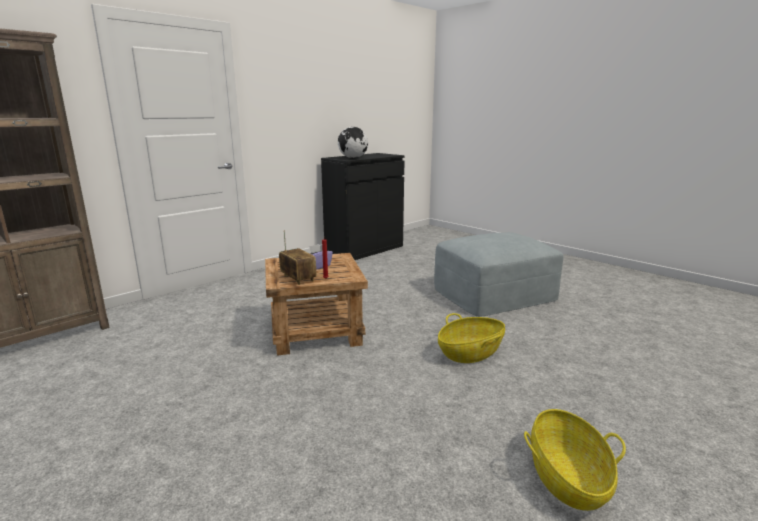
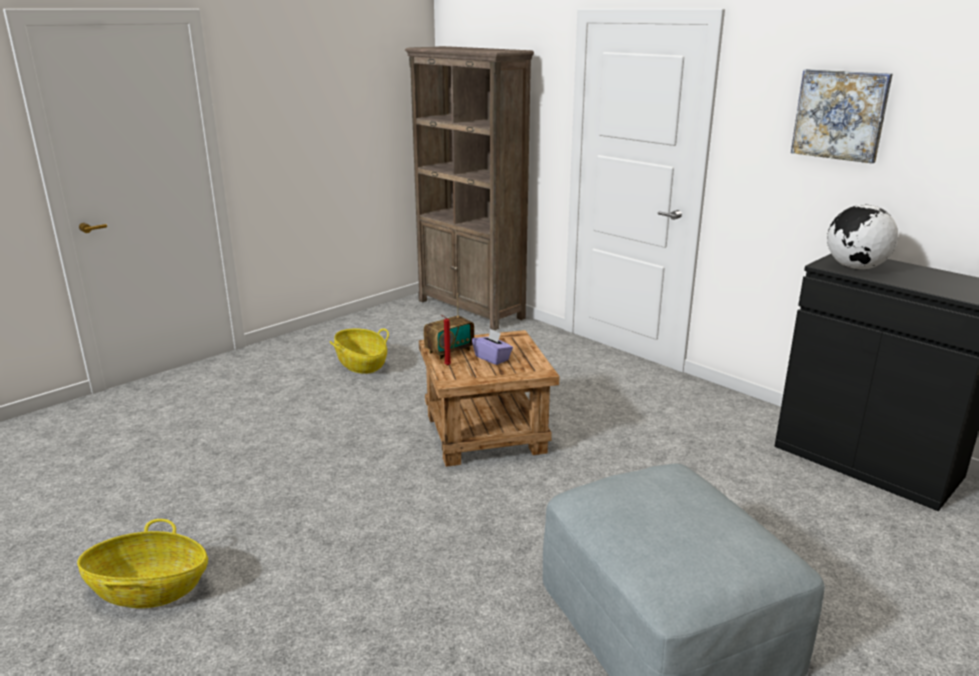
camera: 90 degrees right, 5 degrees up
(304, 88) = (840, 115): none -> picture
(470, 353) = (414, 555): basket -> basket (361, 364)

